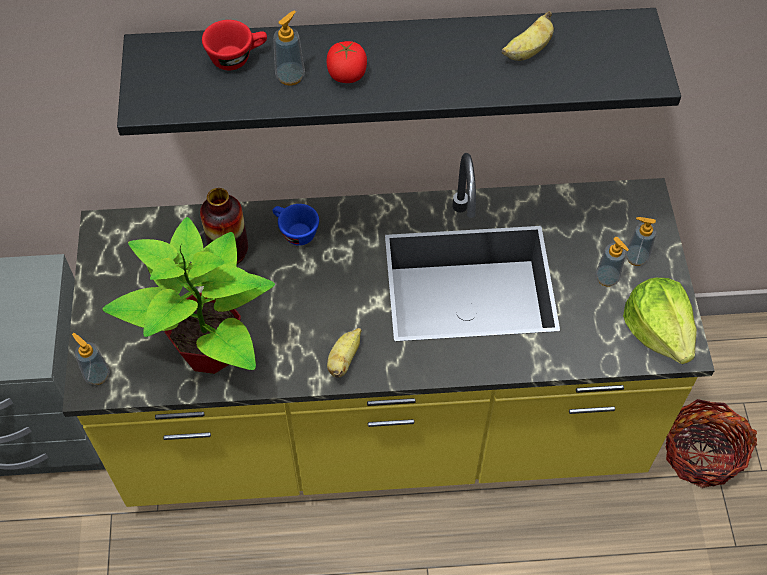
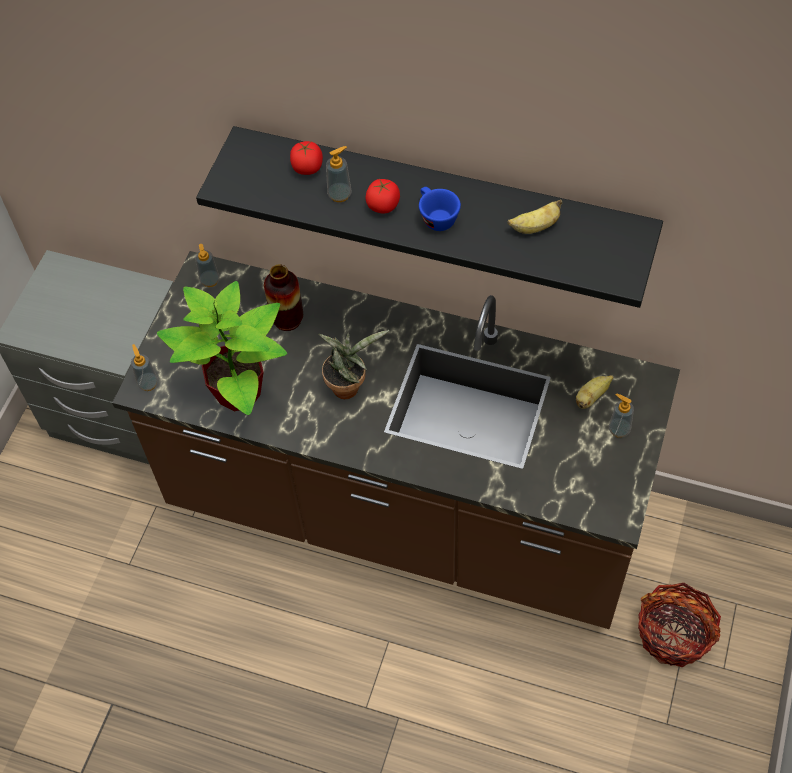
camera: 25 degrees right, 0 degrees up
(237, 57) = (307, 168): red cup -> tomato
(294, 232) = (345, 319): blue cup -> blue cup (435, 217)
(331, 303) = (348, 385): none -> potted plant
(344, 359) = (338, 433): banana -> banana (591, 397)
(383, 425) = (403, 511): yellow counter -> brown counter
(607, 278) = (584, 438): soap dispenser -> soap dispenser (210, 280)
(658, 331) = (606, 496): lettuce -> none

